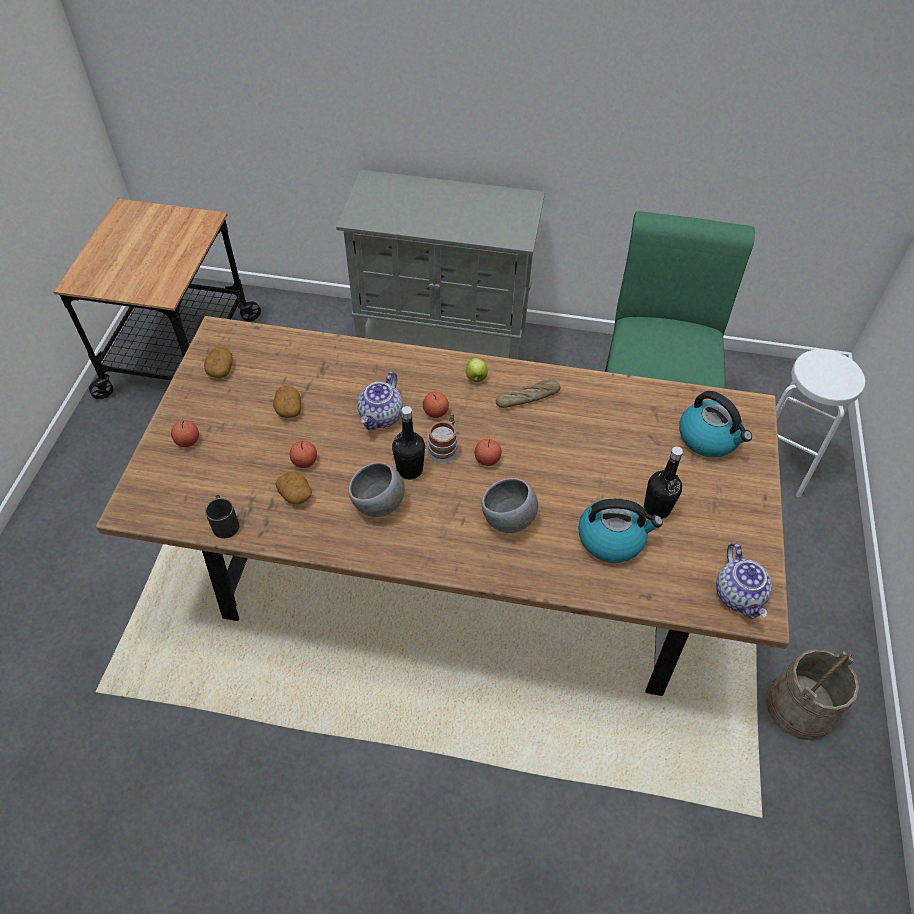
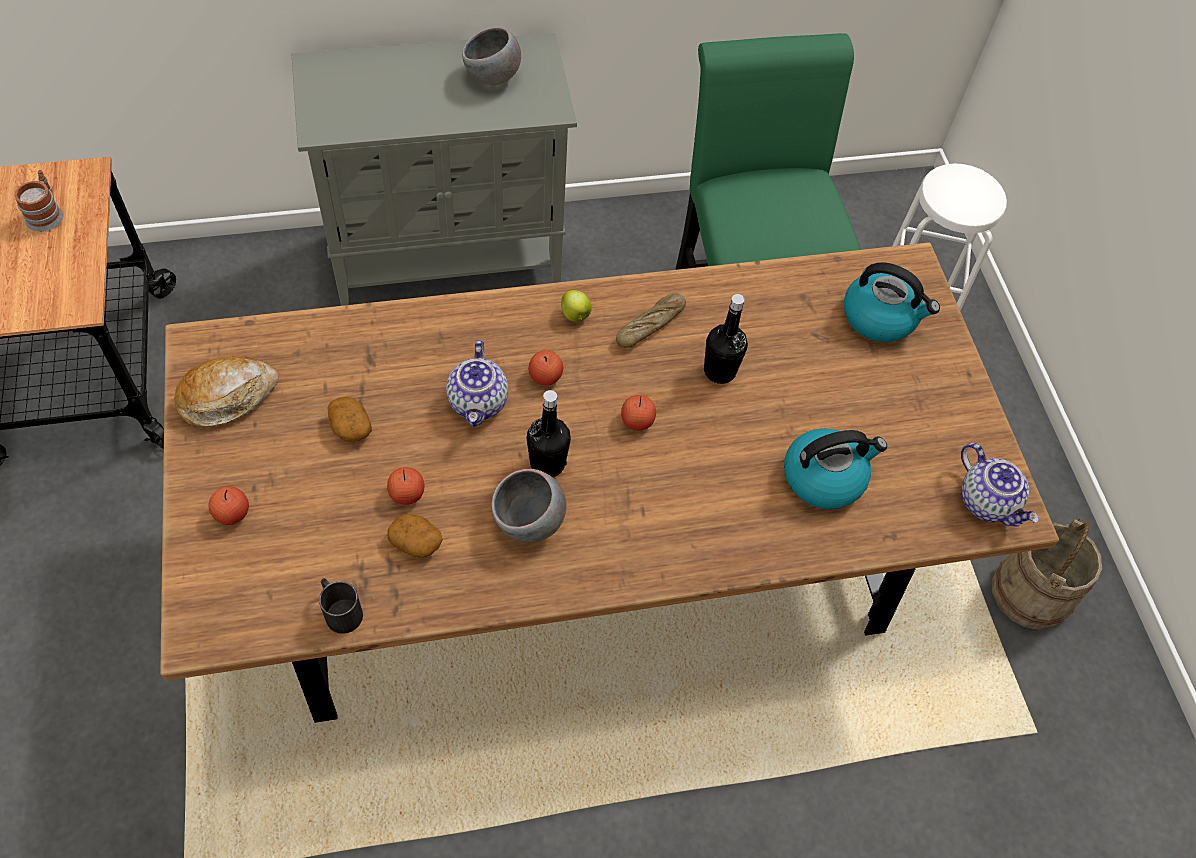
camera: 25 degrees left, 5 degrees up
(220, 369) = (227, 397): potato -> bread
(444, 447) = (578, 421): mug -> mug (46, 214)
(508, 520) = (696, 492): grey bowl -> grey bowl (493, 78)
(656, 508) = (858, 424): black bottle -> black bottle (719, 371)

